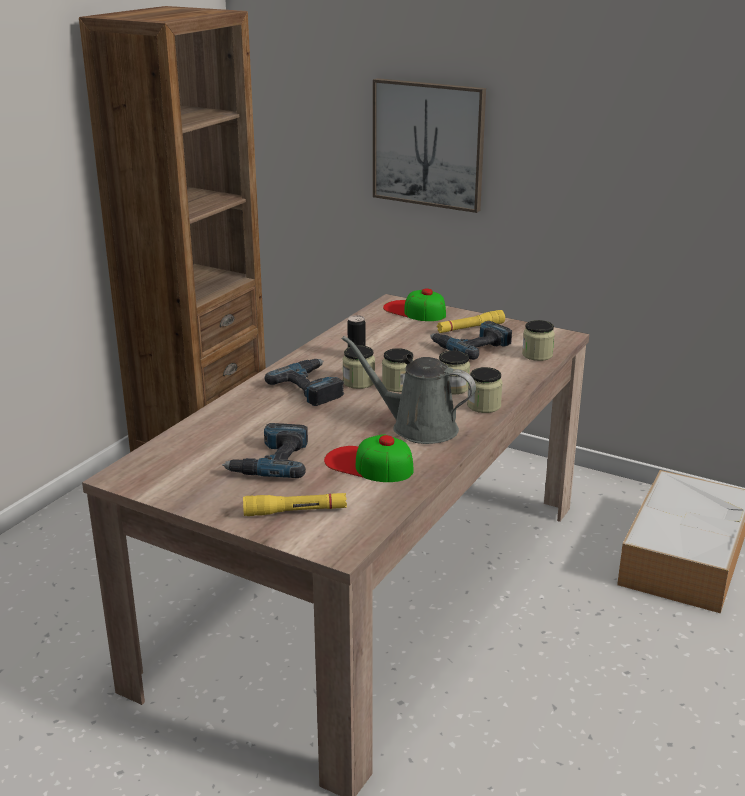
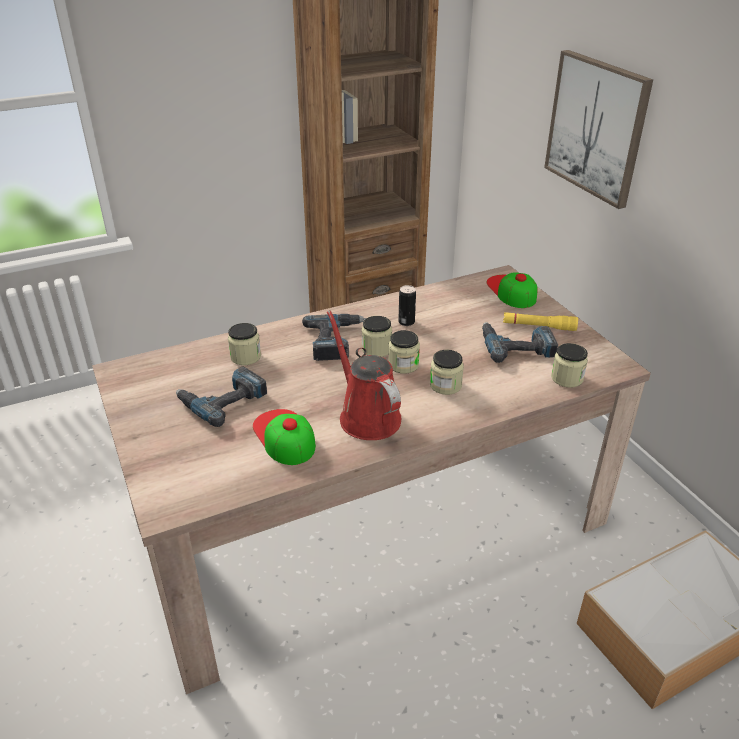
camera: 35 degrees right, 10 degrees up
(295, 511) = (180, 457): yellow flashlight -> none
(418, 427) = (366, 415): grey watering can -> red watering can
(484, 406) = (449, 416): jar -> jar (245, 357)

